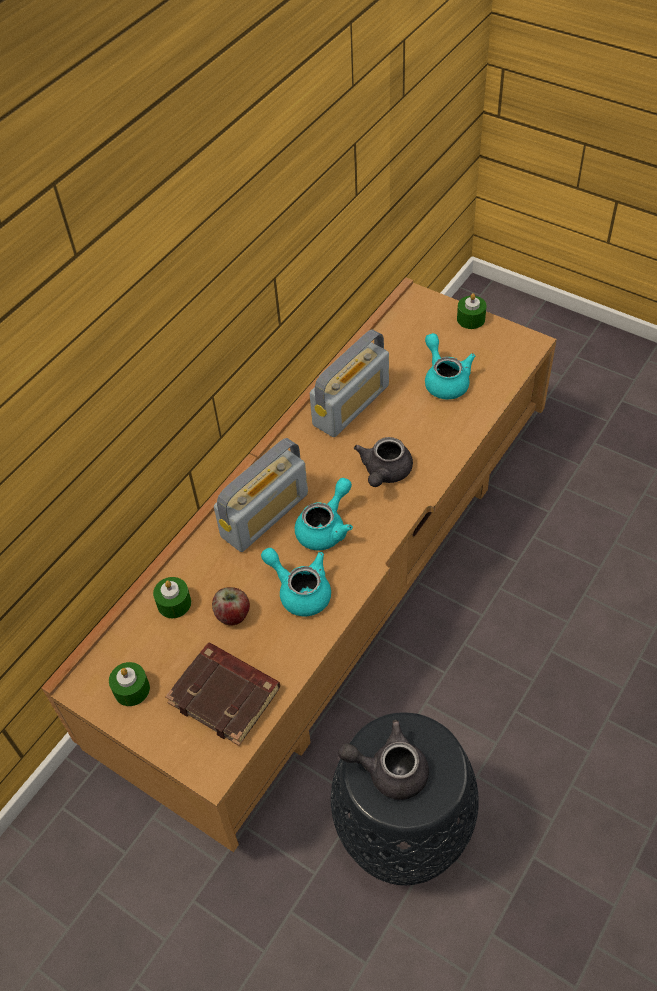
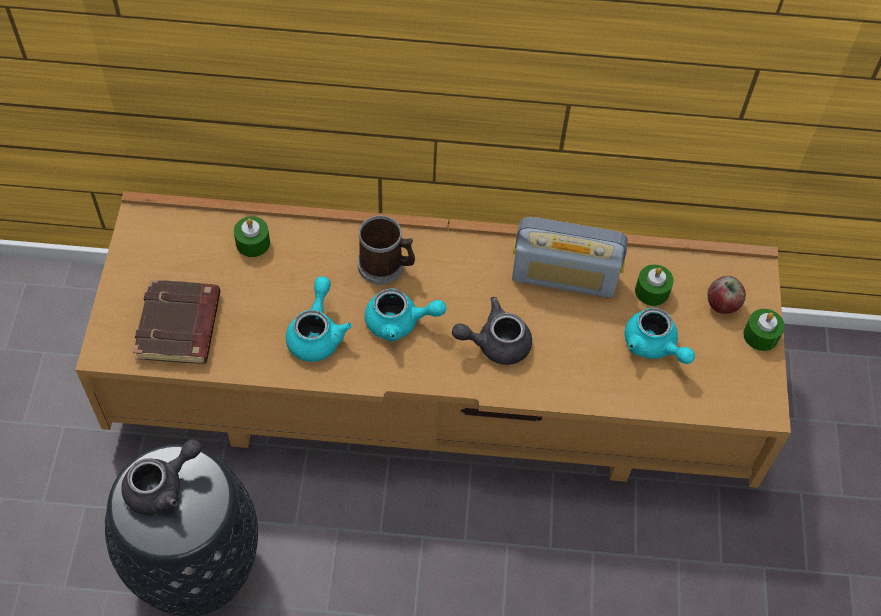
camera: 55 degrees right, 5 degrees up
(131, 689) = (153, 255): green candle -> green candle (652, 291)
(233, 614) = (264, 293): apple -> apple (722, 304)
(265, 515) = (386, 266): radio -> mug
(389, 770) = (162, 486): grey teapot -> grey teapot turned 75 degrees clockwise
(445, 380) = (654, 346): turquoise teapot -> turquoise teapot turned 105 degrees clockwise

